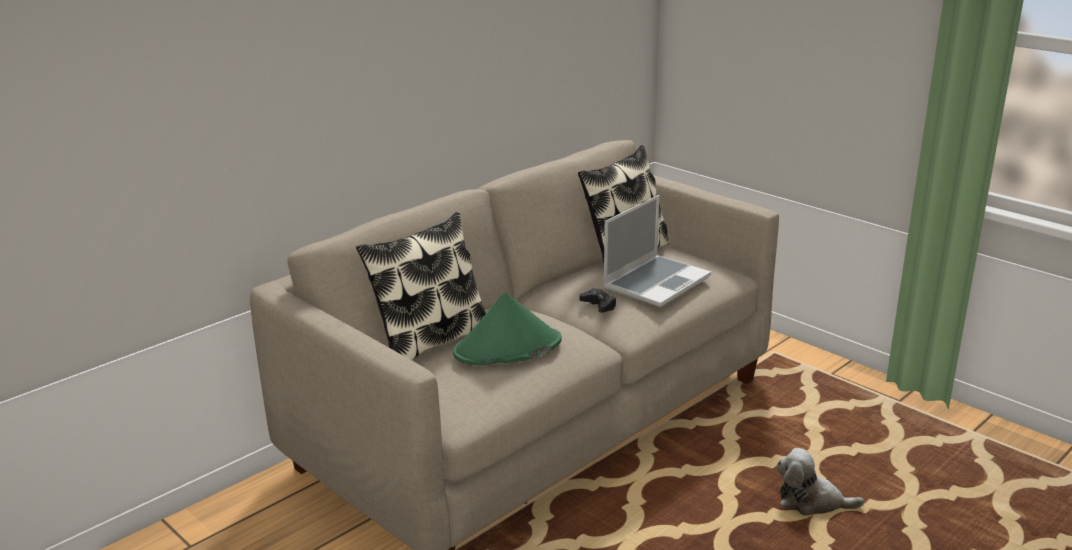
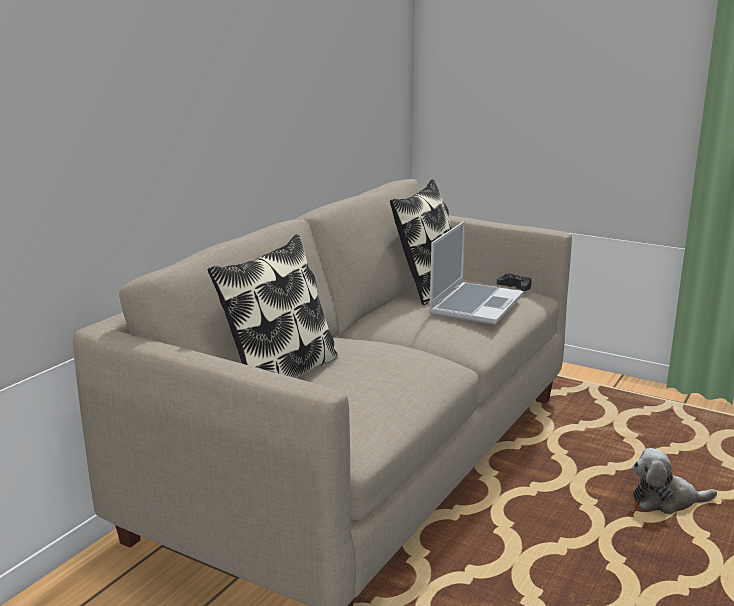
camera: 15 degrees left, 5 degrees down
(507, 348) = (370, 372): green hat -> none
(599, 305) = (434, 328): black game controller -> black game controller (515, 287)

